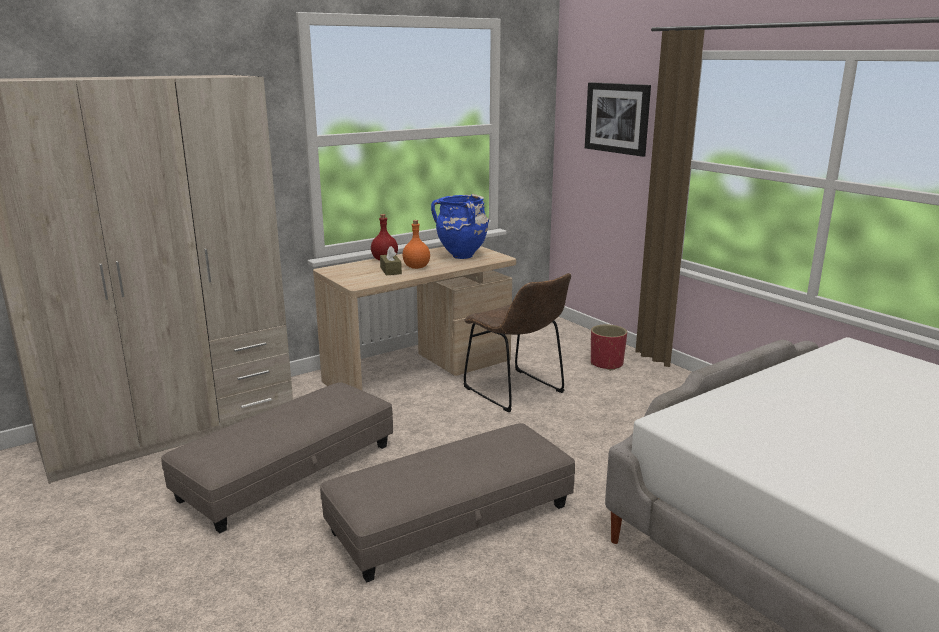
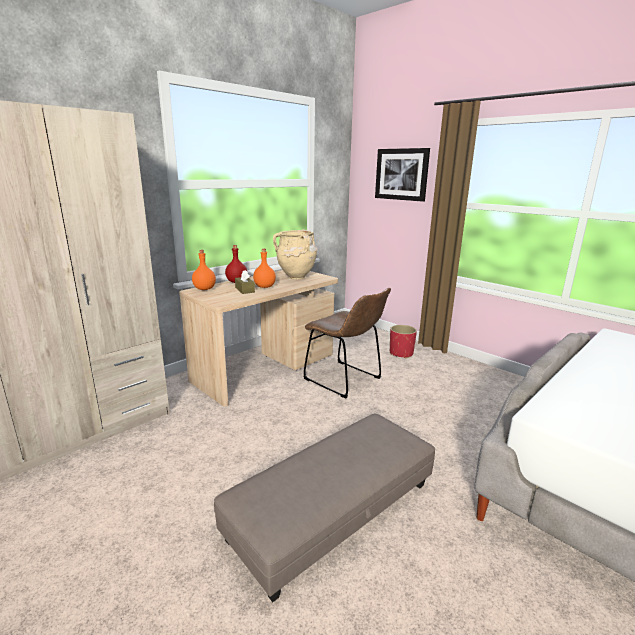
camera: 10 degrees left, 0 degrees up
(288, 472) = (172, 473): grey ottoman -> none
(342, 268) = (204, 289): none -> orange bottle
(462, 257) = (296, 278): blue vase -> beige vase

